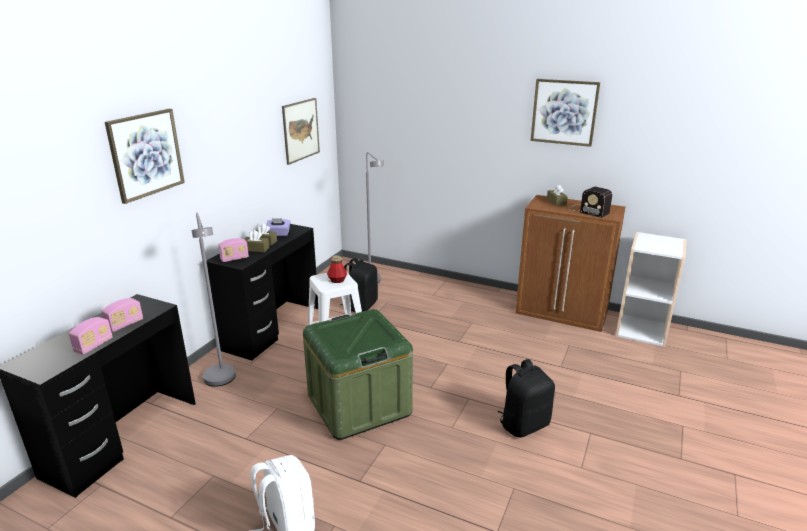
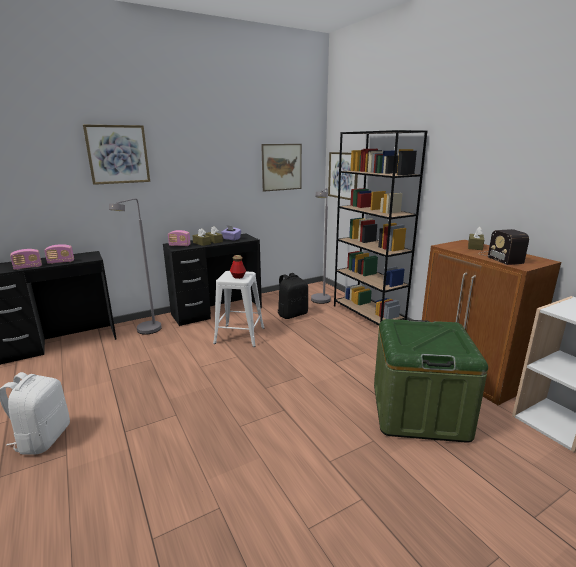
camera: 35 degrees right, 5 degrees down
(359, 404) = (199, 378): green storage box -> green storage box (419, 411)
(433, 283) = (368, 315): none -> beige bookcase
(524, 424) = (303, 454): black backpack -> none
(564, 112) = (499, 146): picture -> picture (343, 175)

